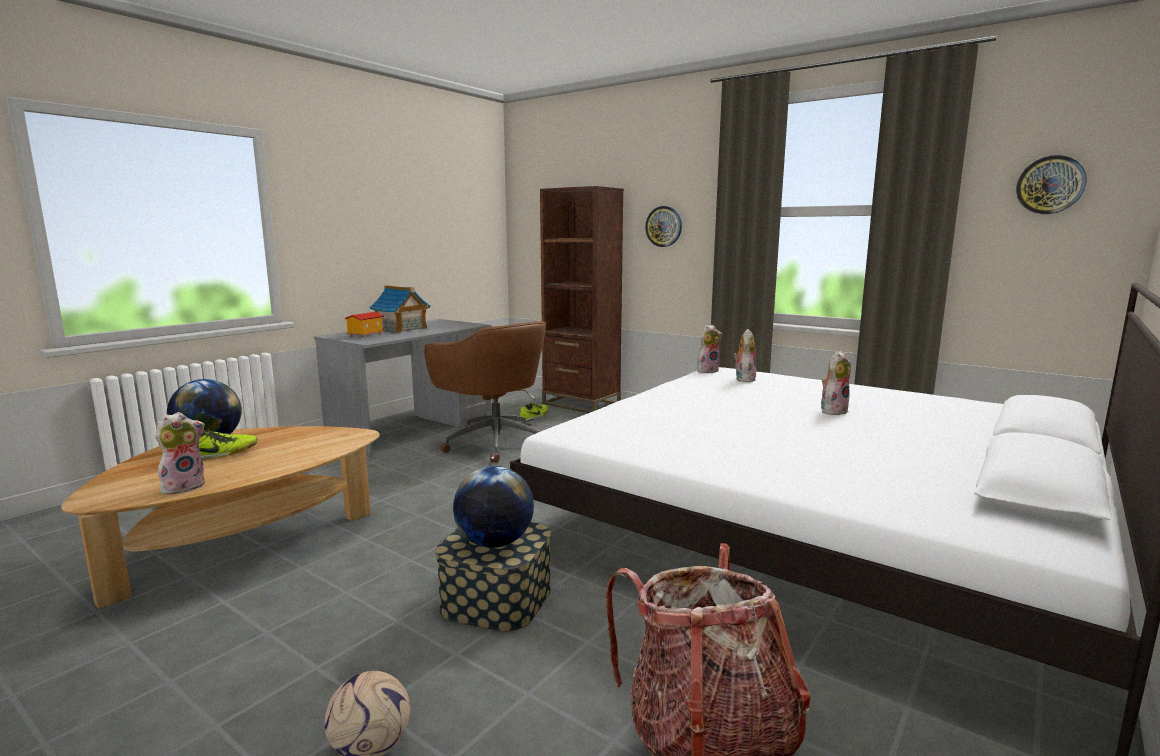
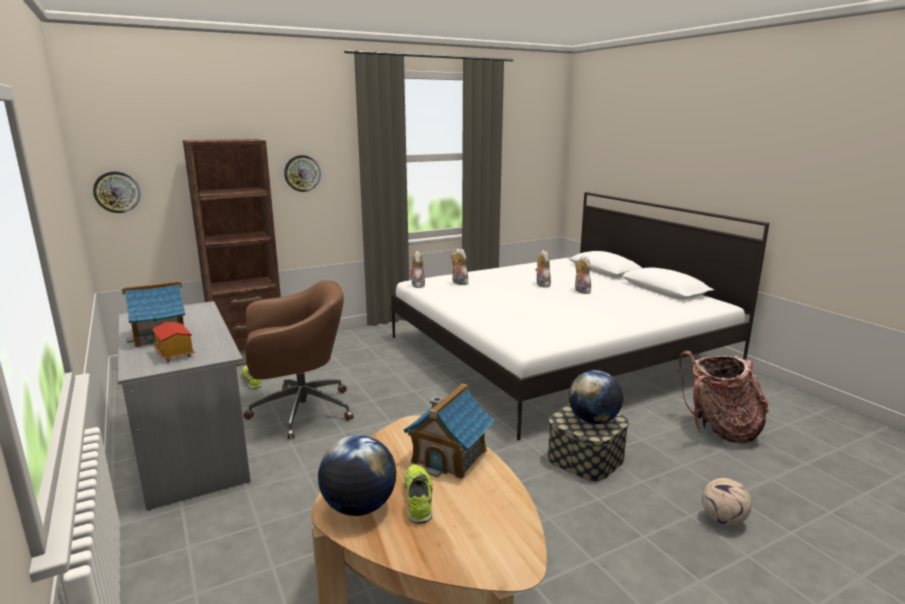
camera: 65 degrees left, 5 degrees up
(184, 486) = (506, 513): plush toy -> plush toy (581, 291)
(294, 454) = (450, 456): none -> toy house
(1050, 185) = (531, 142): wall clock -> wall clock (117, 192)

